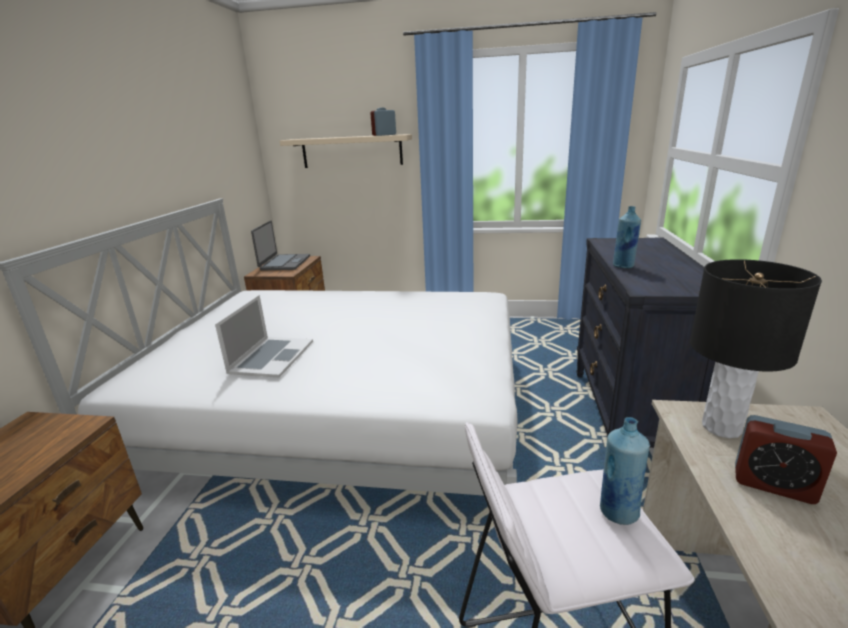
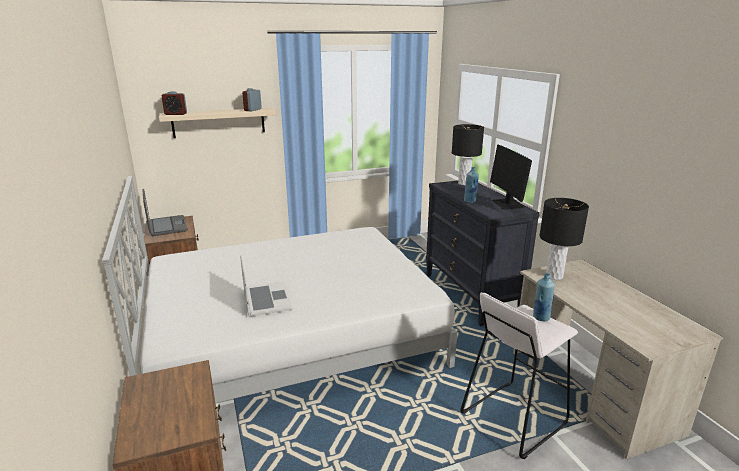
camera: 30 degrees left, 0 degrees up
(644, 242) = (464, 183): none -> black table lamp
(691, 277) = (508, 204): none -> monitor
(773, 484) = (584, 292): alarm clock -> alarm clock (176, 114)

